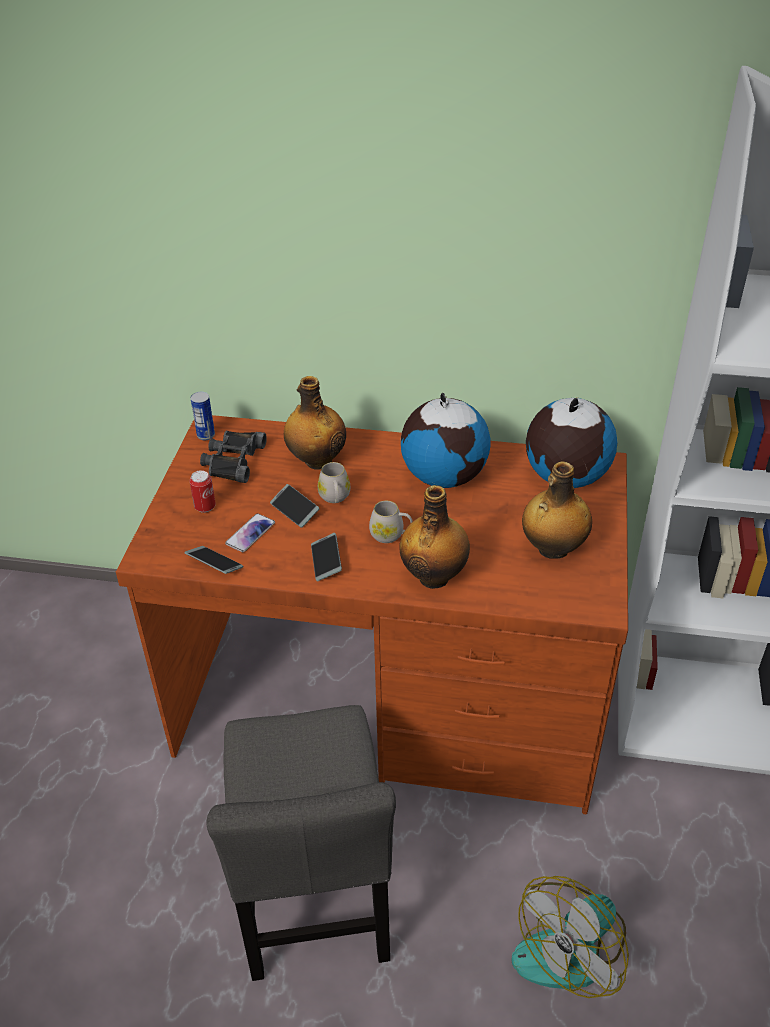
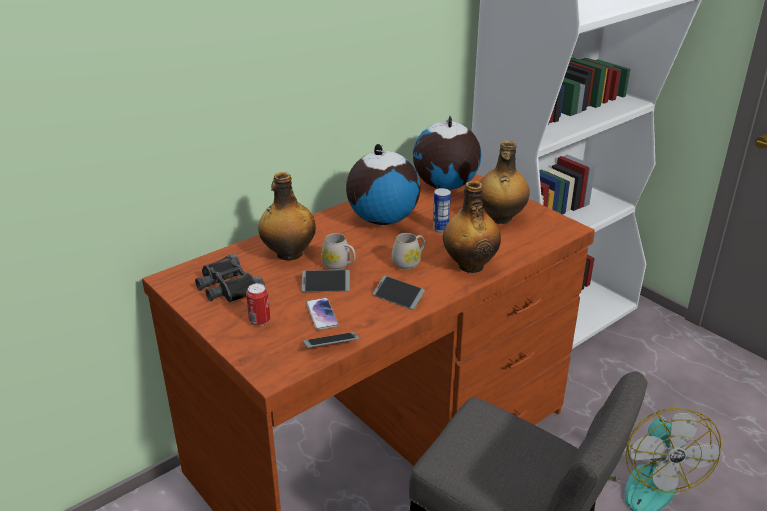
camera: 50 degrees left, 10 degrees down
(206, 435) = (177, 285): can -> can (440, 229)

